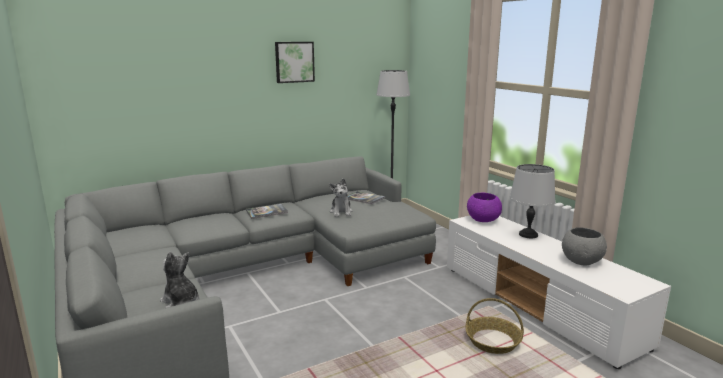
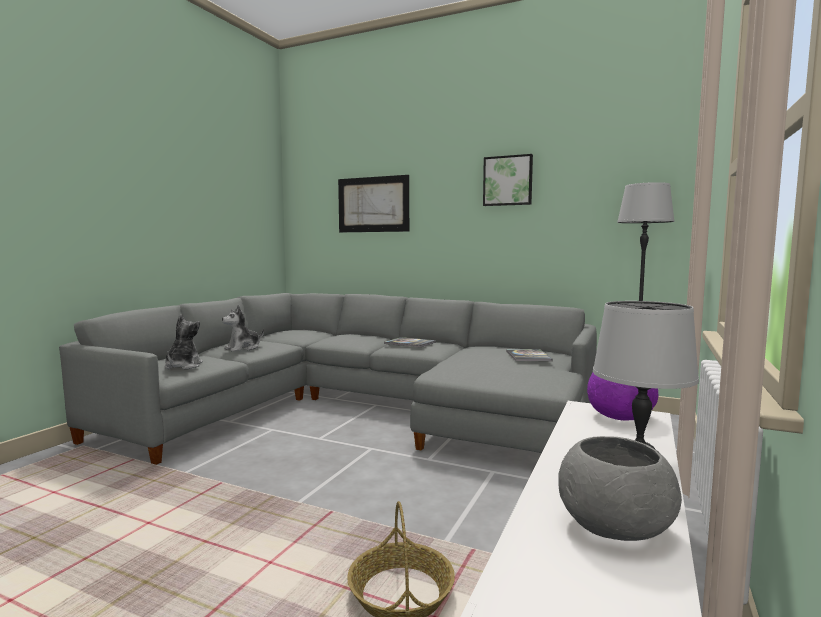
camera: 55 degrees right, 10 degrees down
(163, 83) = (373, 204): none -> picture
(341, 212) = (469, 360): plush toy -> plush toy (243, 348)

